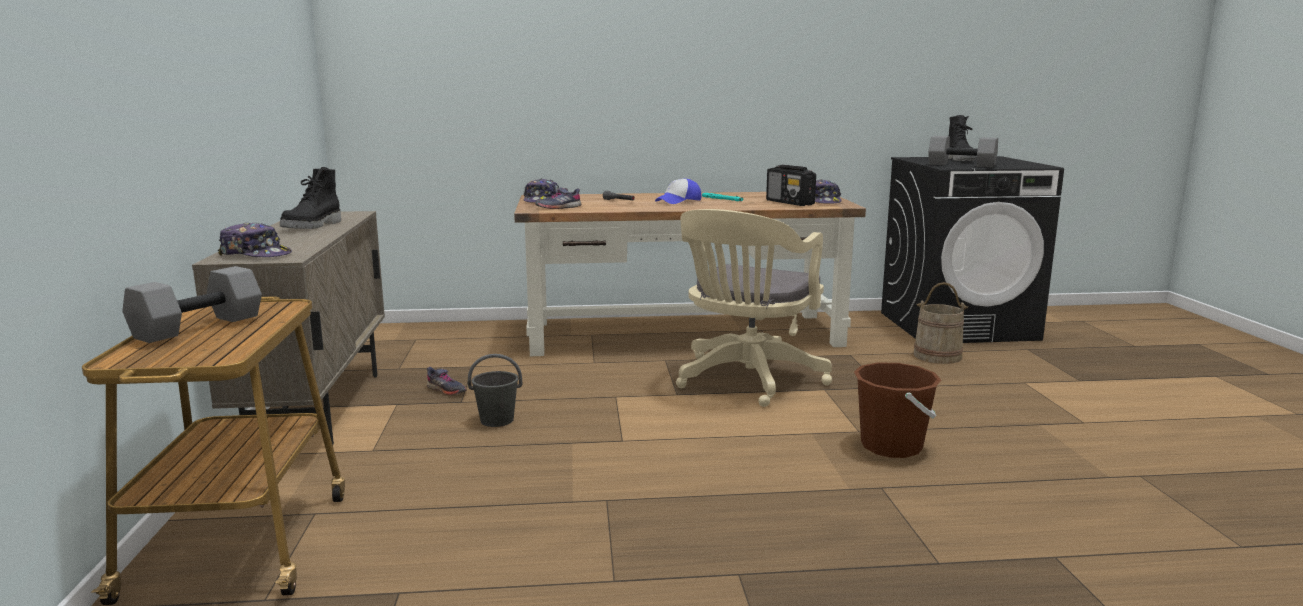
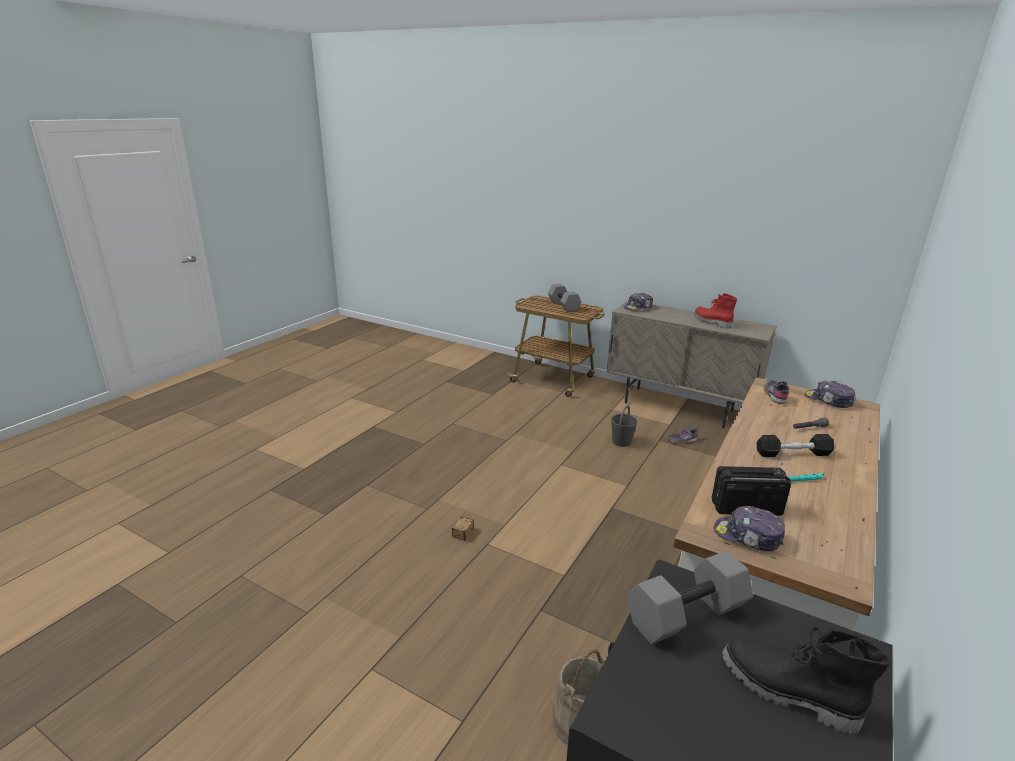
camera: 125 degrees right, 10 degrees up
(313, 226) = (711, 322): black boot -> red boot
(679, 201) = (793, 453): cap -> black dumbbell
(746, 381) = (613, 548): beige office chair -> none
(891, 446) = (456, 542): brown bucket -> storage box

